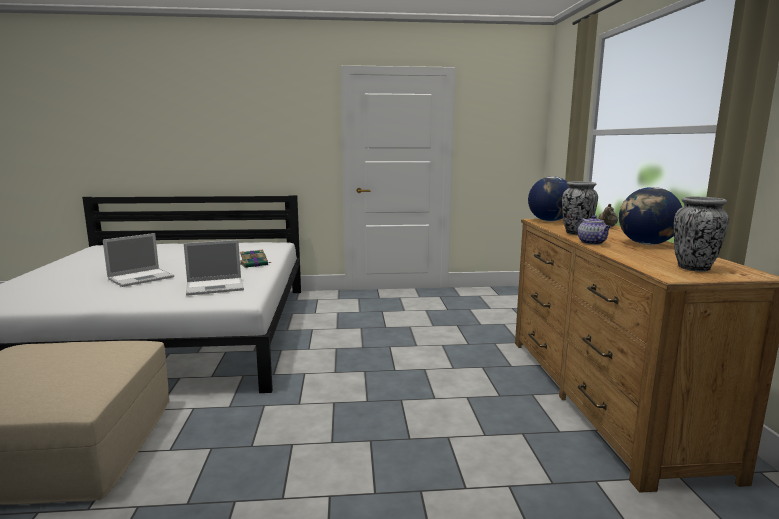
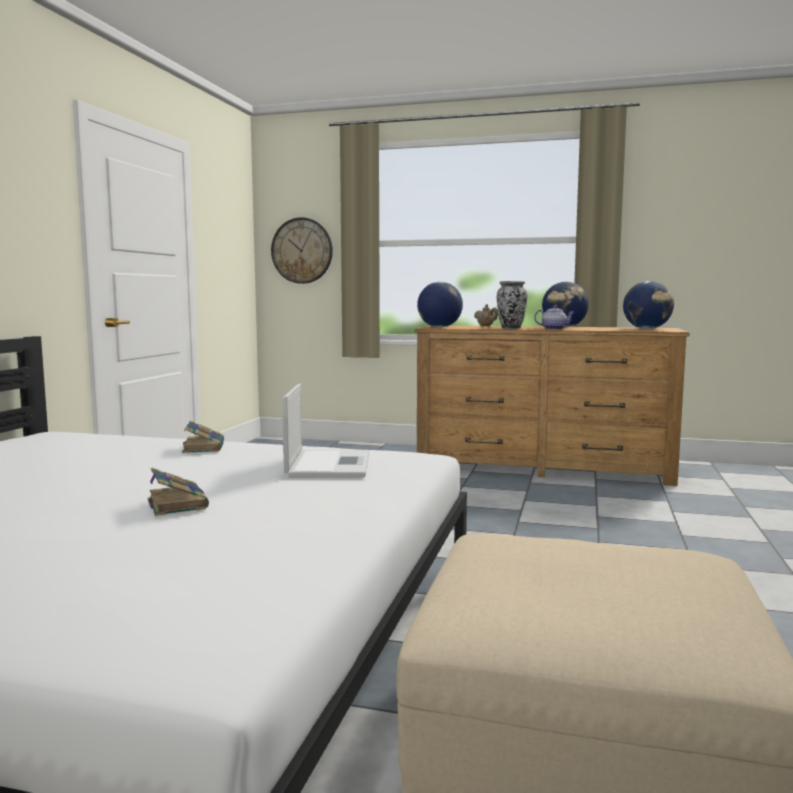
camera: 70 degrees left, 5 degrees down
(142, 277) = (177, 503): laptop -> book
(563, 138) = (302, 250): none -> wall clock
(694, 268) = (647, 329): vase -> globe

